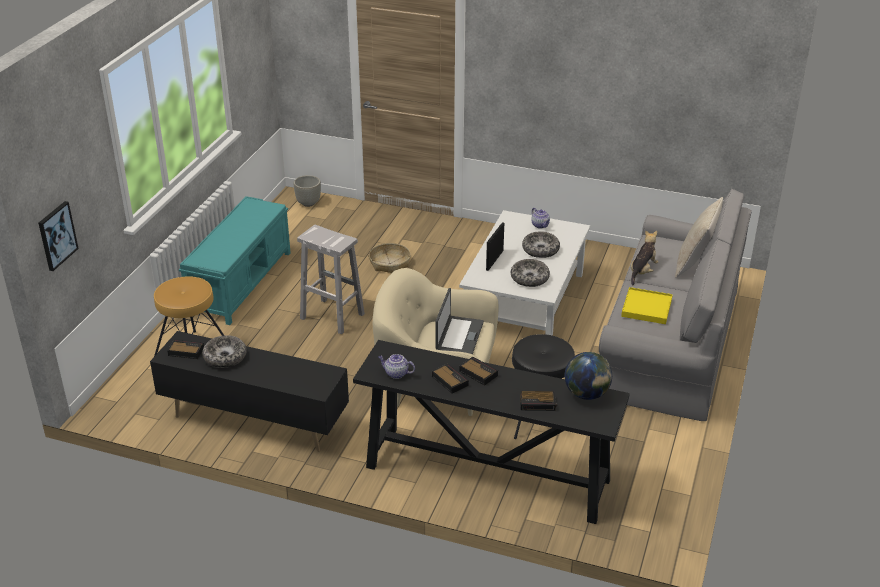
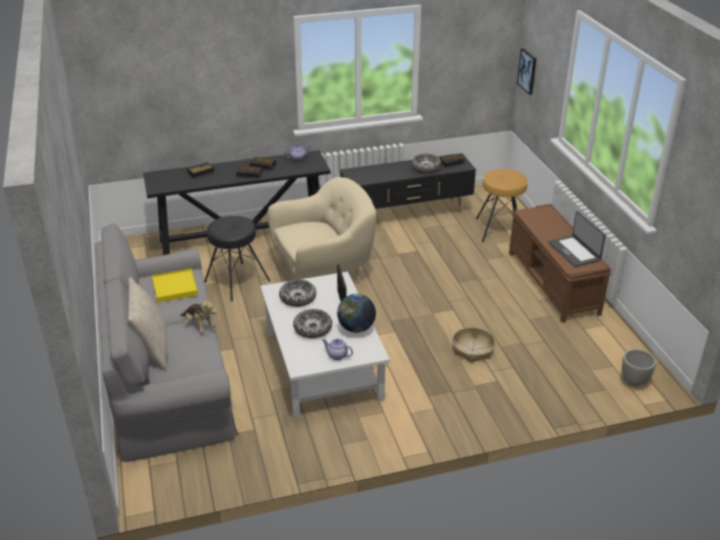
camera: 145 degrees right, 0 degrees up
(241, 282) = (553, 283): turquoise bench -> brown bench
(331, 316) = (453, 287): white stool -> none
(459, 336) = (306, 234): laptop -> laptop (574, 251)
(586, 394) = (173, 185): globe -> globe (356, 328)
(642, 272) = (199, 326): plush toy -> plush toy turned 45 degrees counterclockwise

